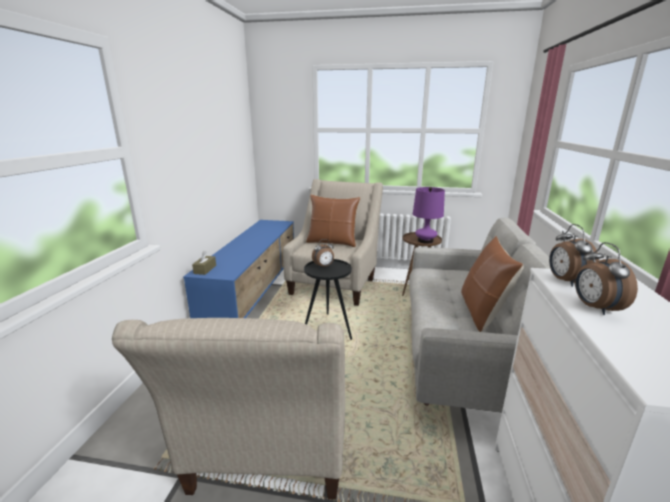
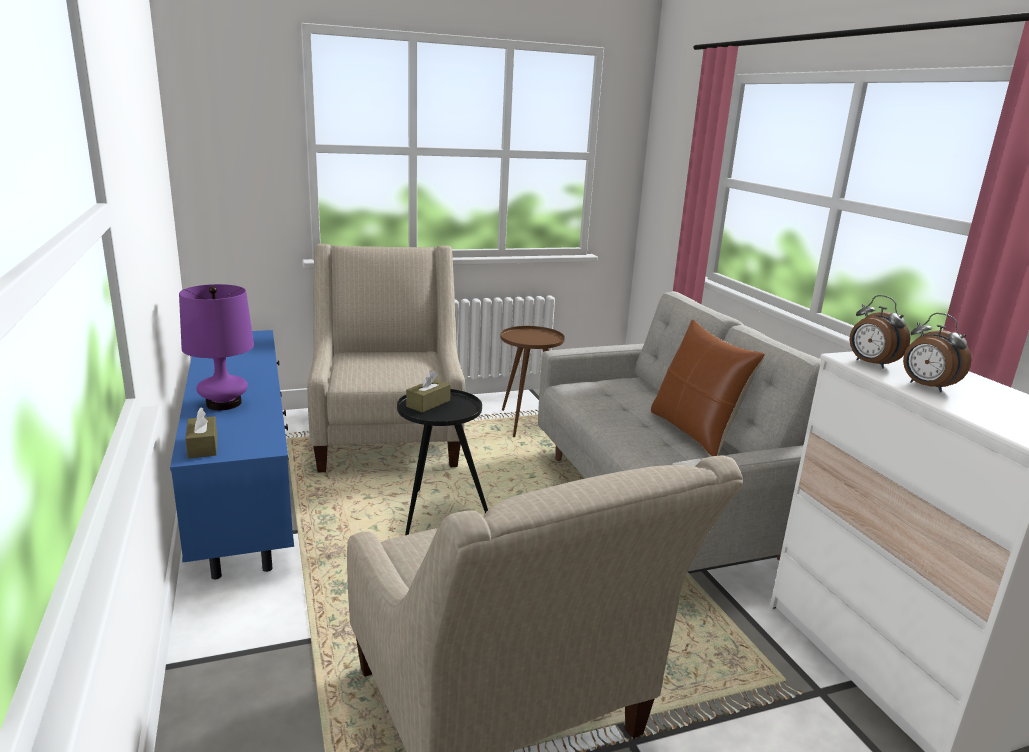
camera: 30 degrees left, 0 degrees up
(324, 266) = (428, 403): alarm clock -> brown tissue box
(332, 242) = (384, 361): brown pillow -> none
(425, 241) = (540, 340): purple table lamp -> purple table lamp (224, 403)

